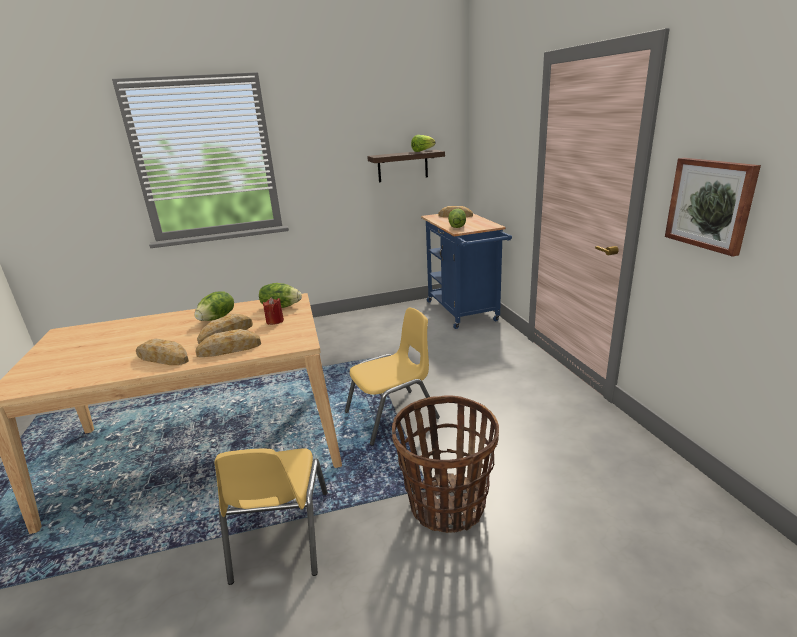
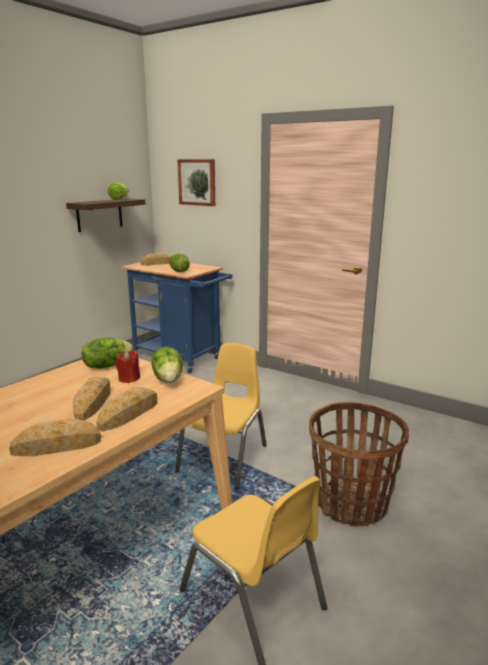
camera: 40 degrees left, 5 degrees down
(217, 318) = (47, 393): lettuce -> lettuce (169, 379)
(710, 204) = (444, 226): picture -> picture (197, 182)

